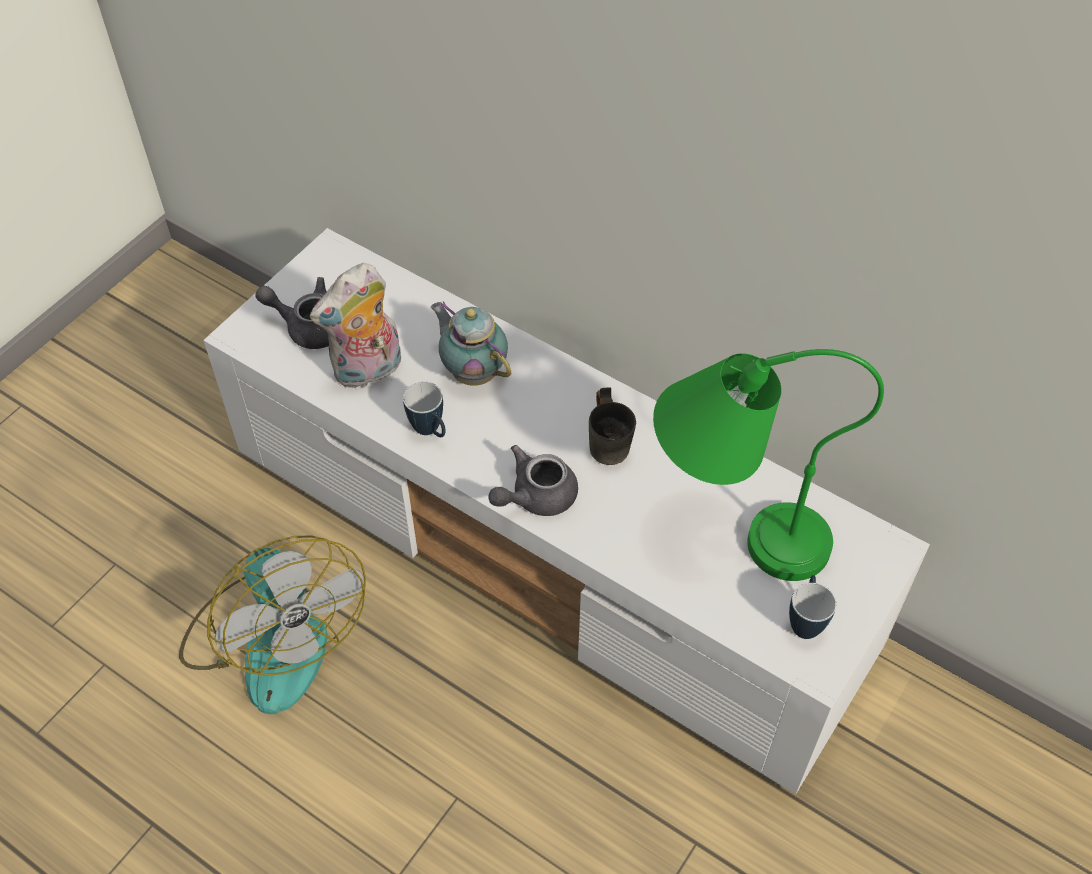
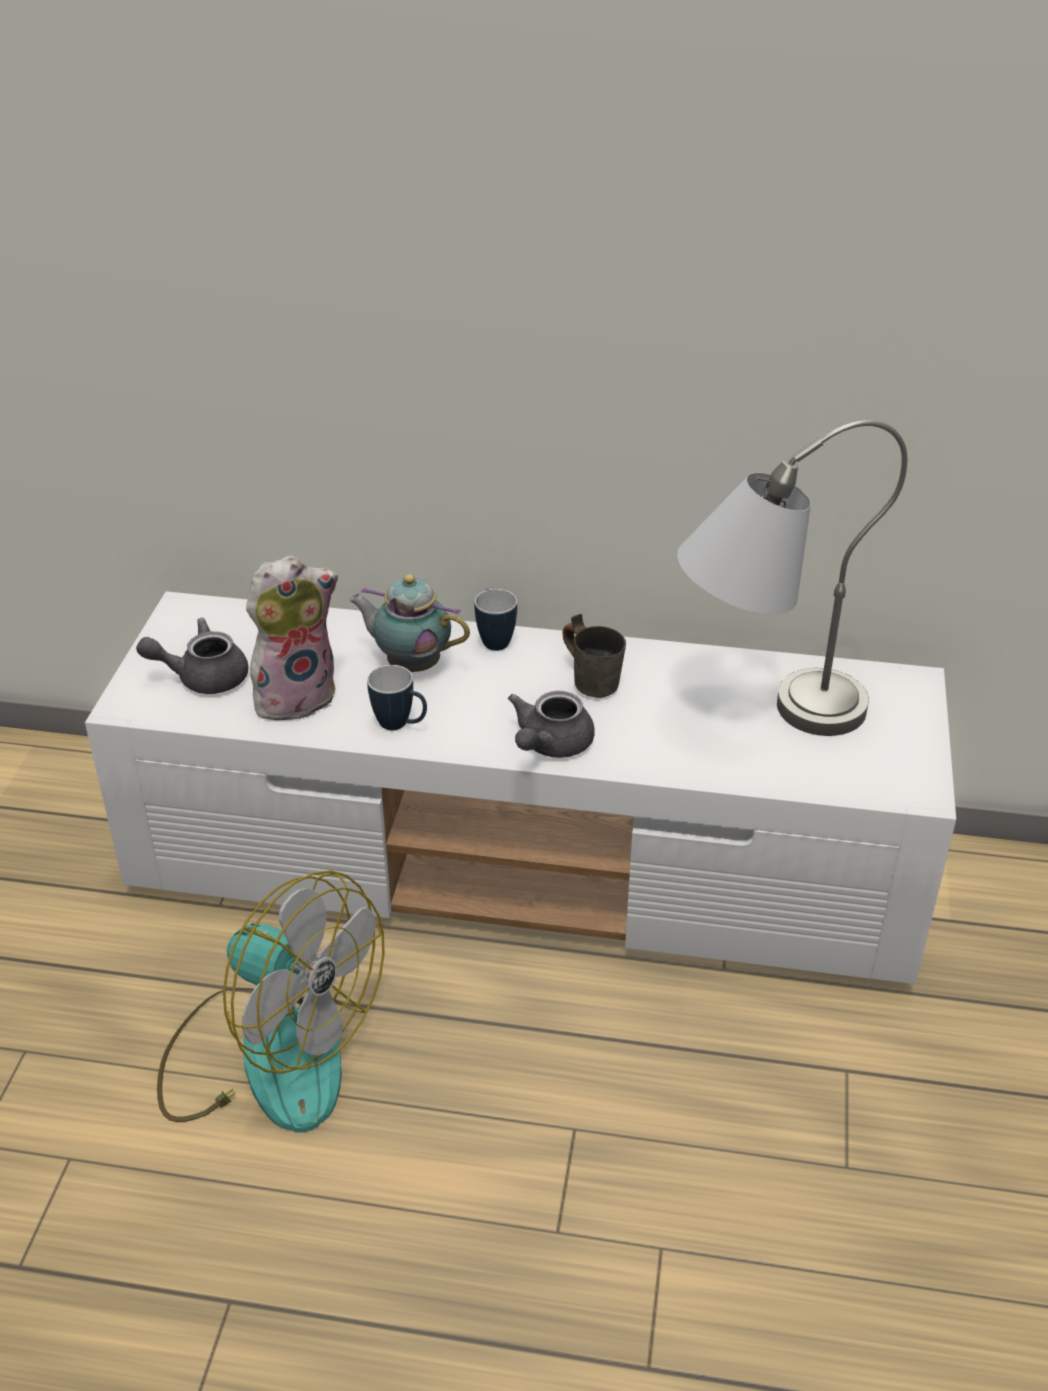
camera: 25 degrees left, 15 degrees down
(368, 371) = (296, 695): plush toy -> plush toy turned 150 degrees counterclockwise
(731, 531) = (761, 713): green table lamp -> grey table lamp
(805, 620) = (881, 760): mug -> mug (494, 639)

